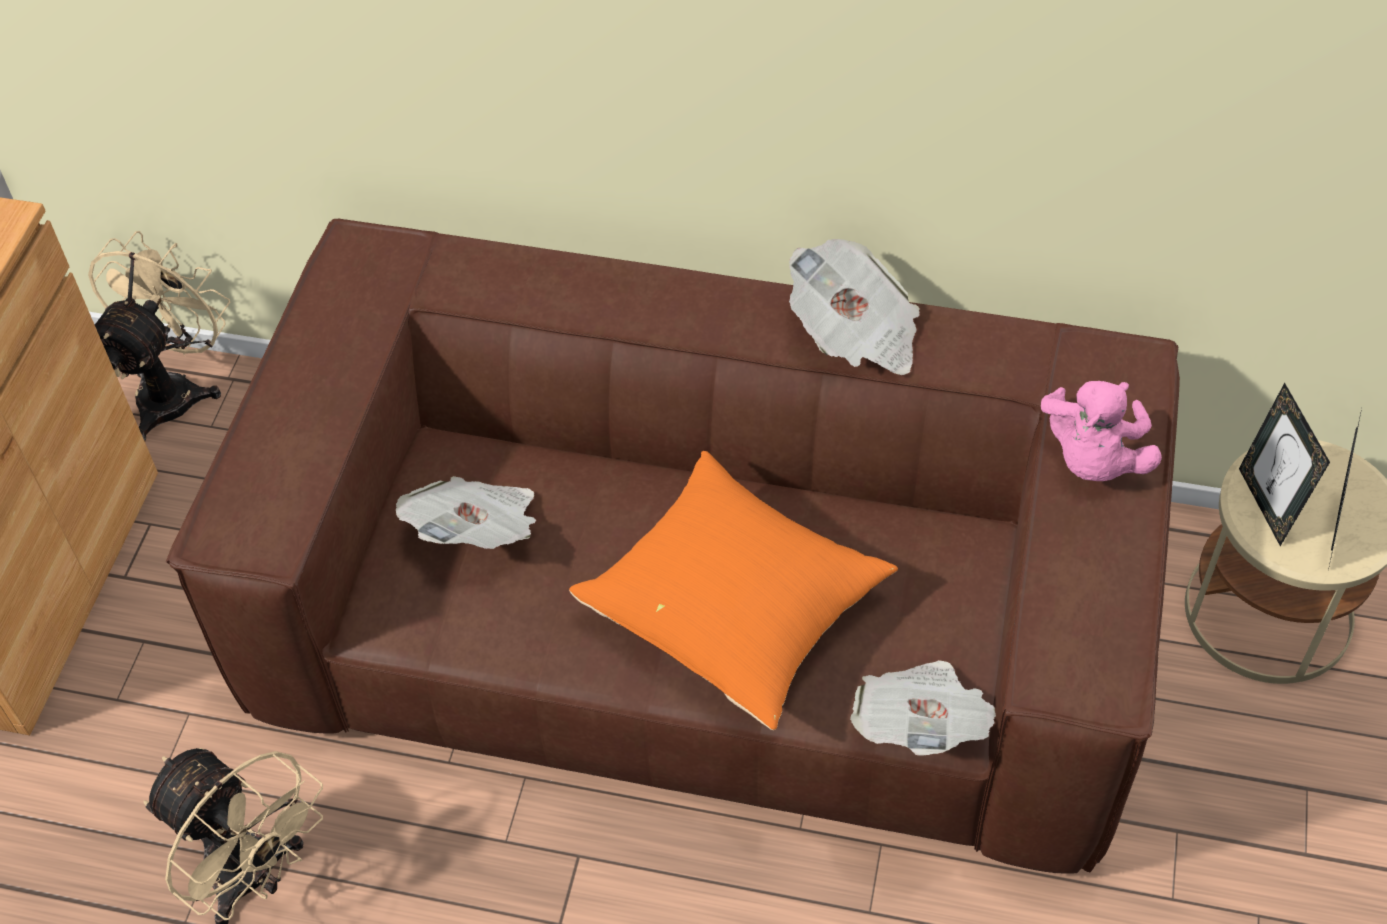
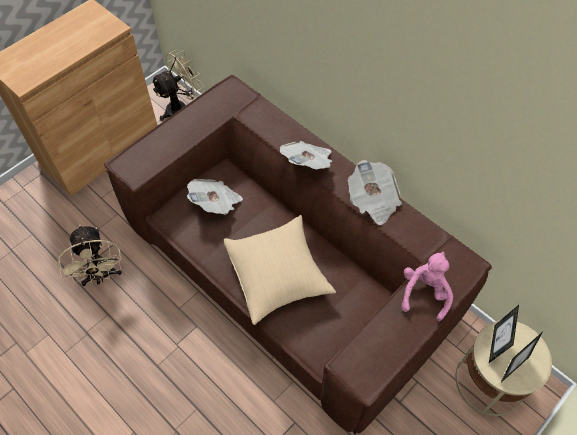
camera: 30 degrees right, 5 degrees up
(737, 611) = (278, 276): orange pillow -> beige pillow
(920, 725) = (310, 351): newspaper -> newspaper (308, 163)
(1092, 459) = (424, 292): pink plush toy -> pink plush toy turned 150 degrees clockwise

